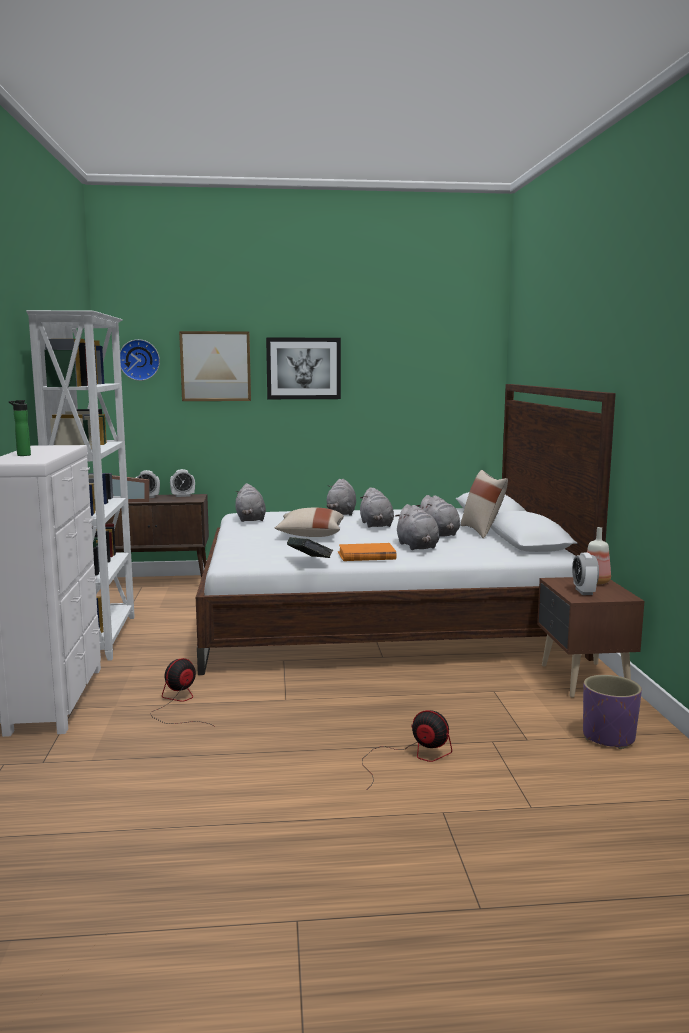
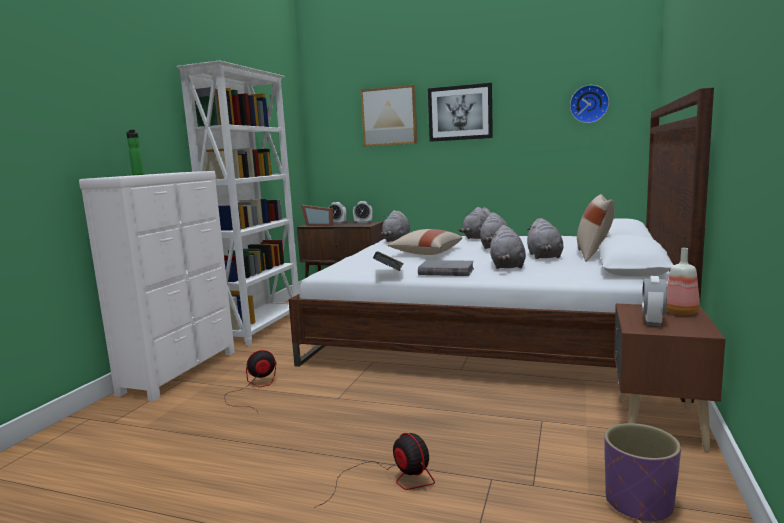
camera: 25 degrees right, 0 degrees up
(139, 360) = (333, 115): wall clock -> wall clock (589, 104)
(366, 556) = (446, 272): orange book -> grey book

